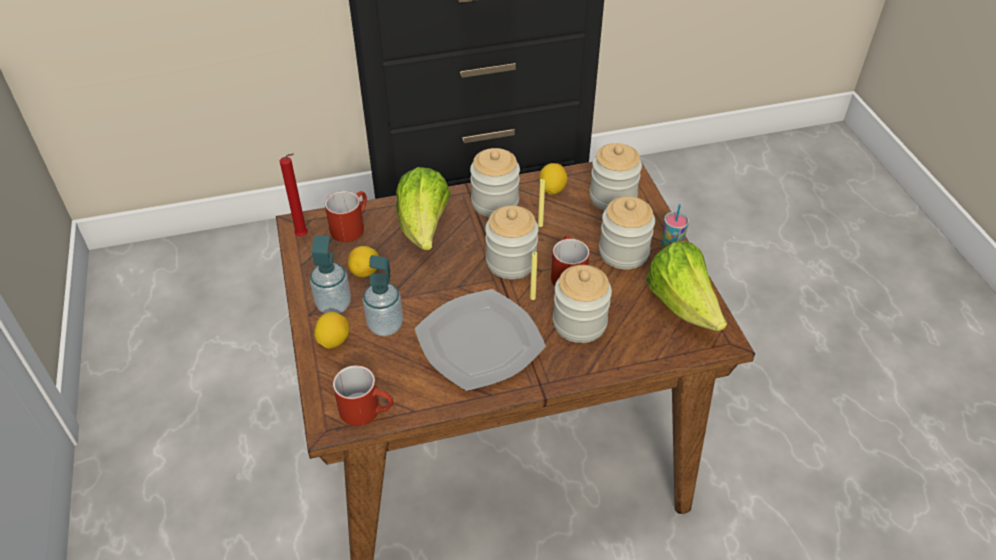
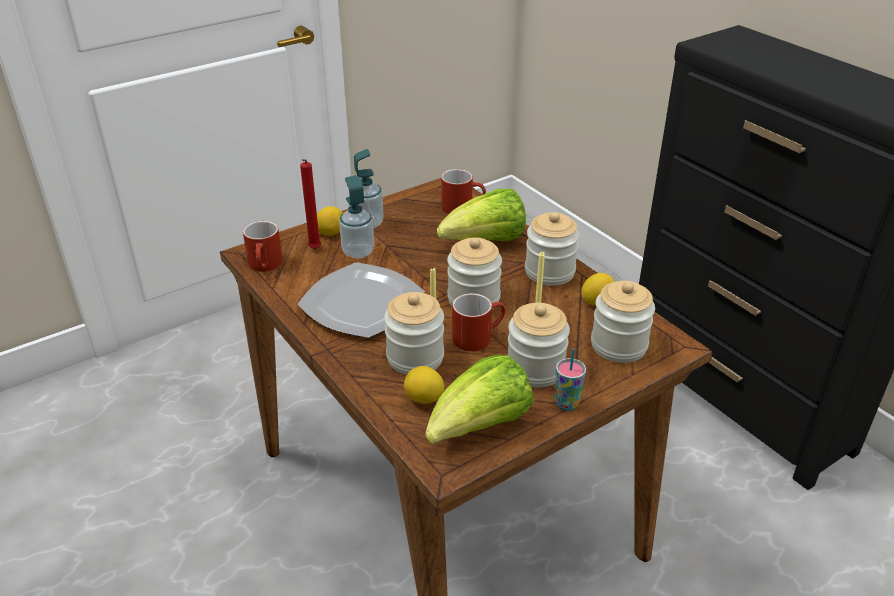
camera: 70 degrees right, 10 degrees down
(304, 236) = (436, 191): red candle -> red candle (314, 250)
(365, 272) = (413, 228): lemon -> lemon (424, 399)

